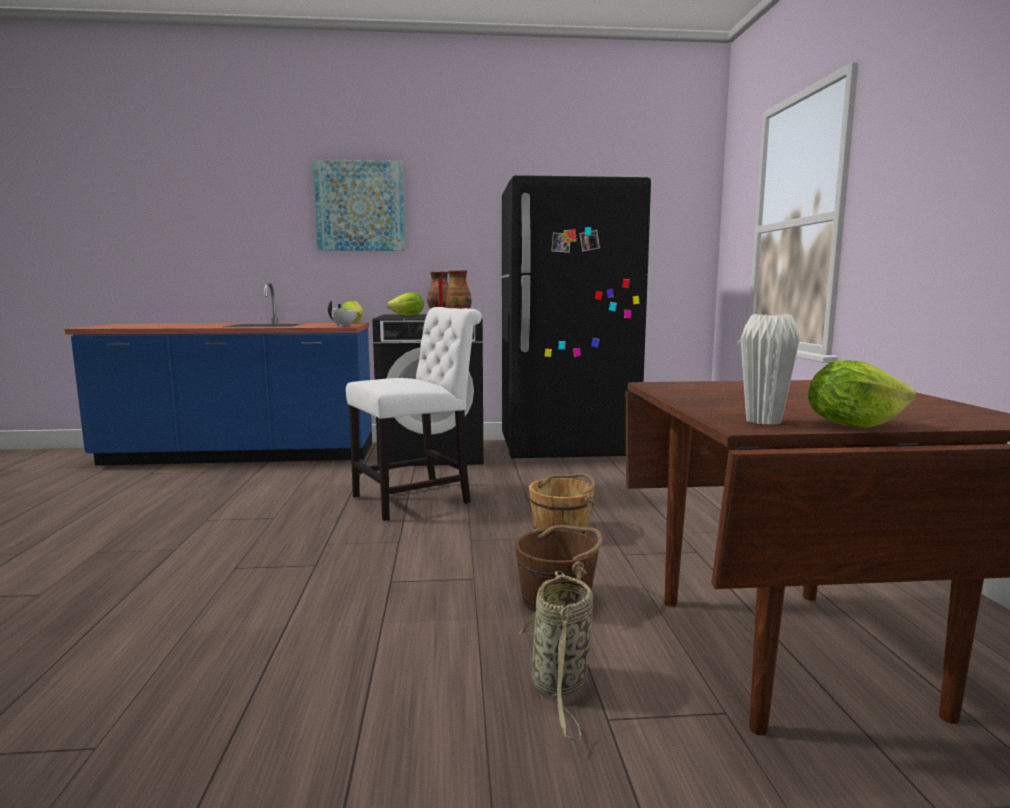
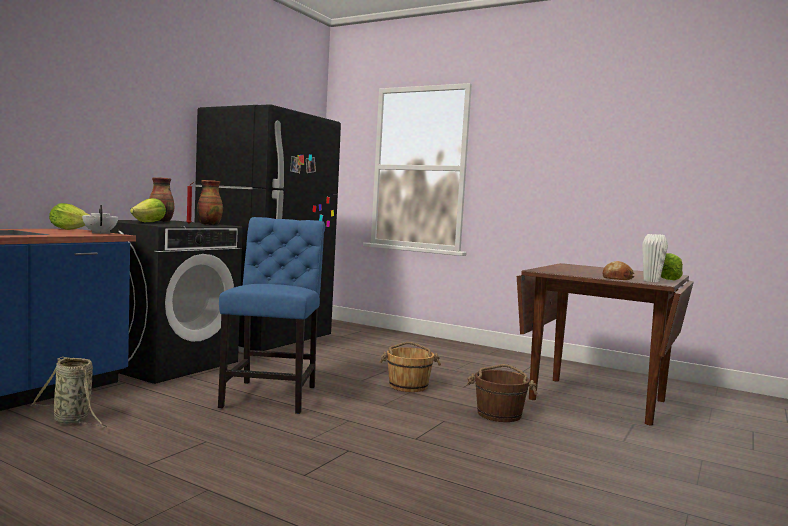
camera: 55 degrees left, 5 degrees down
(360, 206) = (68, 96): picture -> none
(417, 499) = (272, 395): white chair -> blue chair
(560, 687) = (589, 440): basket -> basket (73, 420)
(715, 408) = (617, 278): none -> bread

